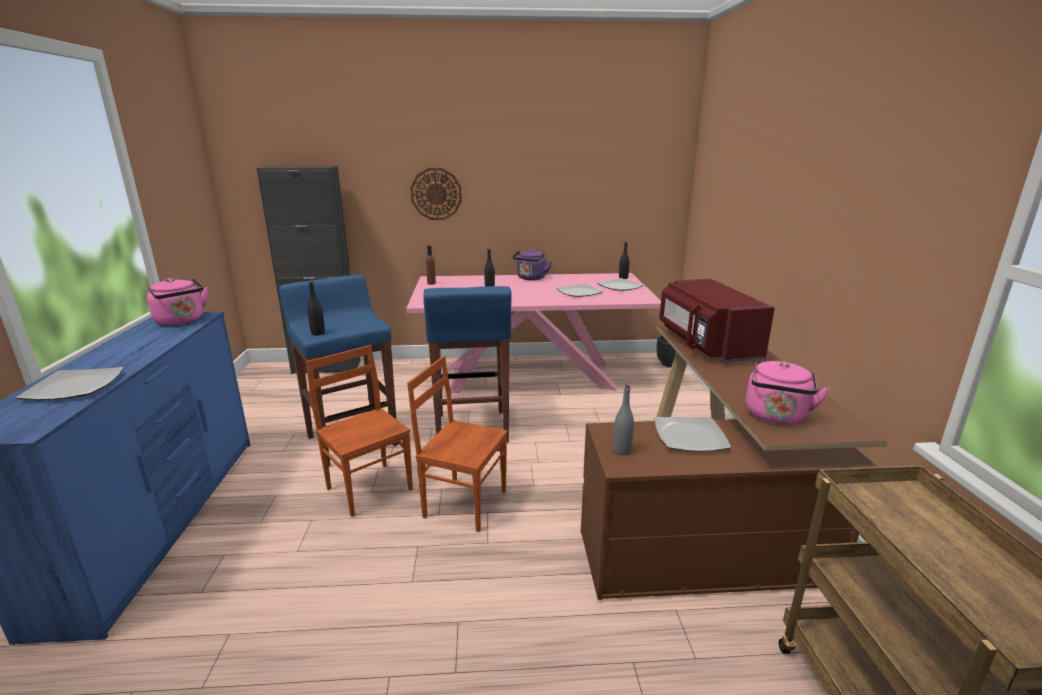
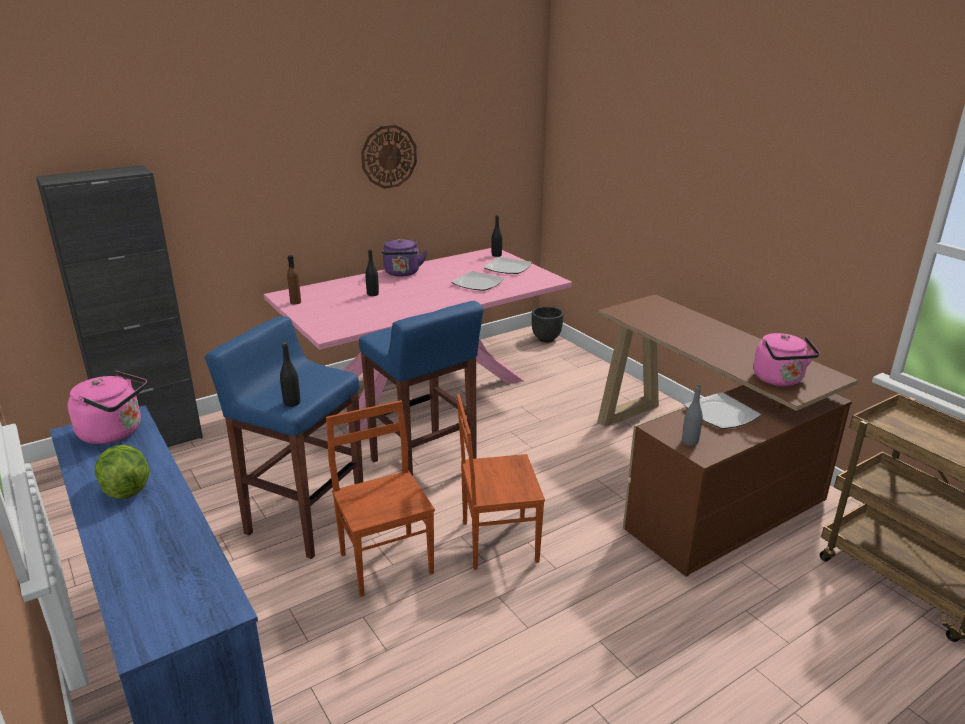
camera: 30 degrees left, 5 degrees up
(74, 387) = (162, 550): plate -> none
(128, 349) = (126, 488): none -> lettuce
(370, 488) = (387, 562): brown chair -> brown chair turned 45 degrees clockwise
(436, 194) = (276, 186): wall clock -> wall clock (389, 156)
(706, 344) = (660, 322): red microwave -> none

